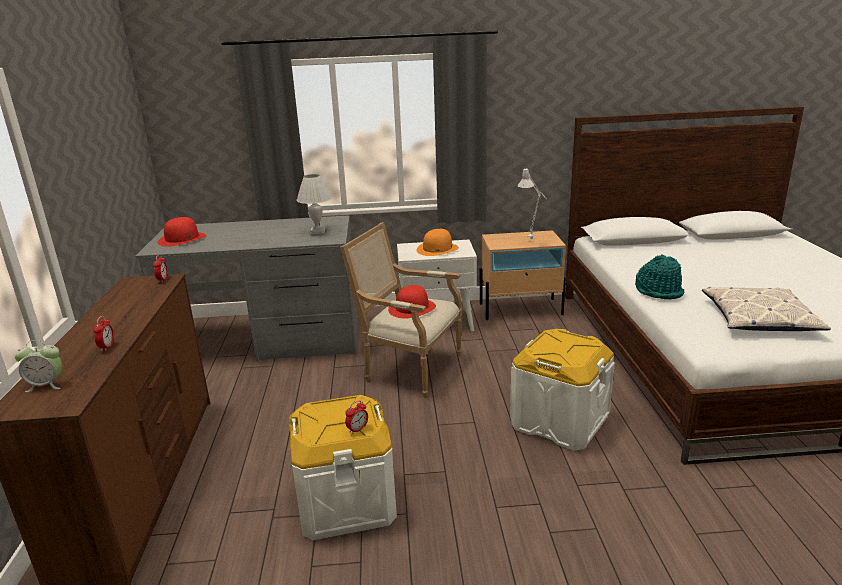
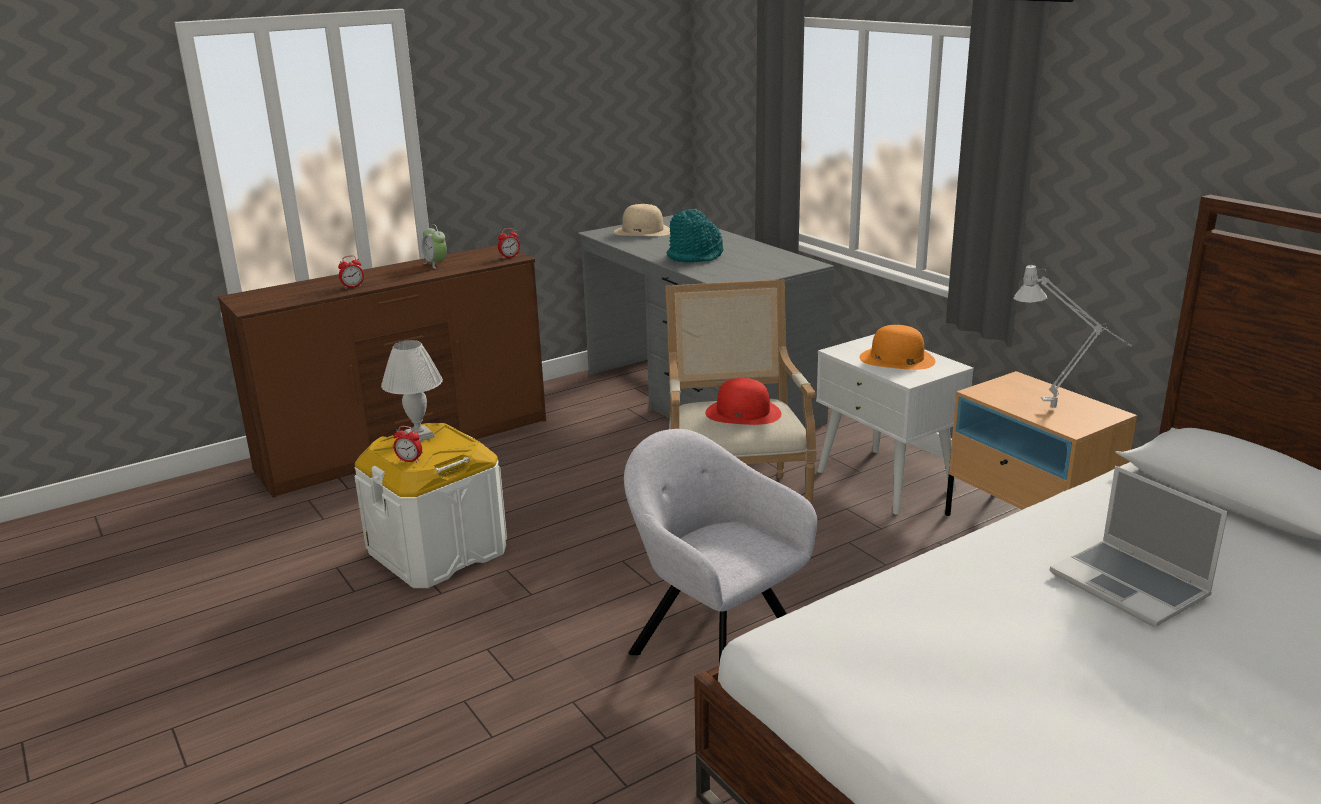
camera: 60 degrees right, 0 degrees up
(46, 385) = (278, 293): alarm clock -> alarm clock (436, 264)
(182, 239) = (643, 231): red hat -> beige hat
(317, 231) = (746, 269): white table lamp -> white table lamp (419, 435)
(559, 421) = (714, 651): white storage box -> grey armchair
(659, 291) = (985, 560): turquoise hat -> turquoise hat (695, 256)
(695, 274) = (1131, 585): none -> laptop
(759, 319) = (981, 680): pillow -> none

